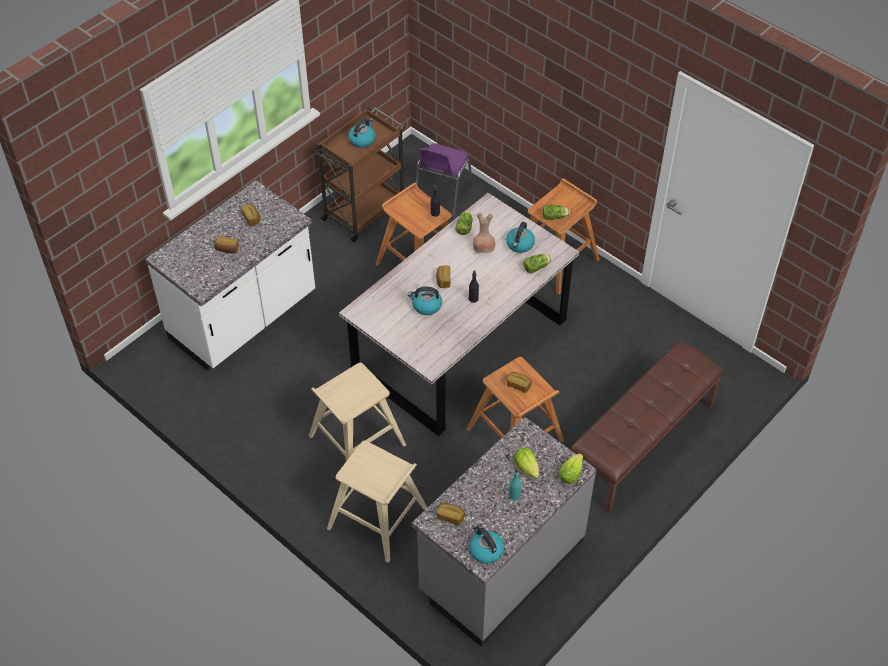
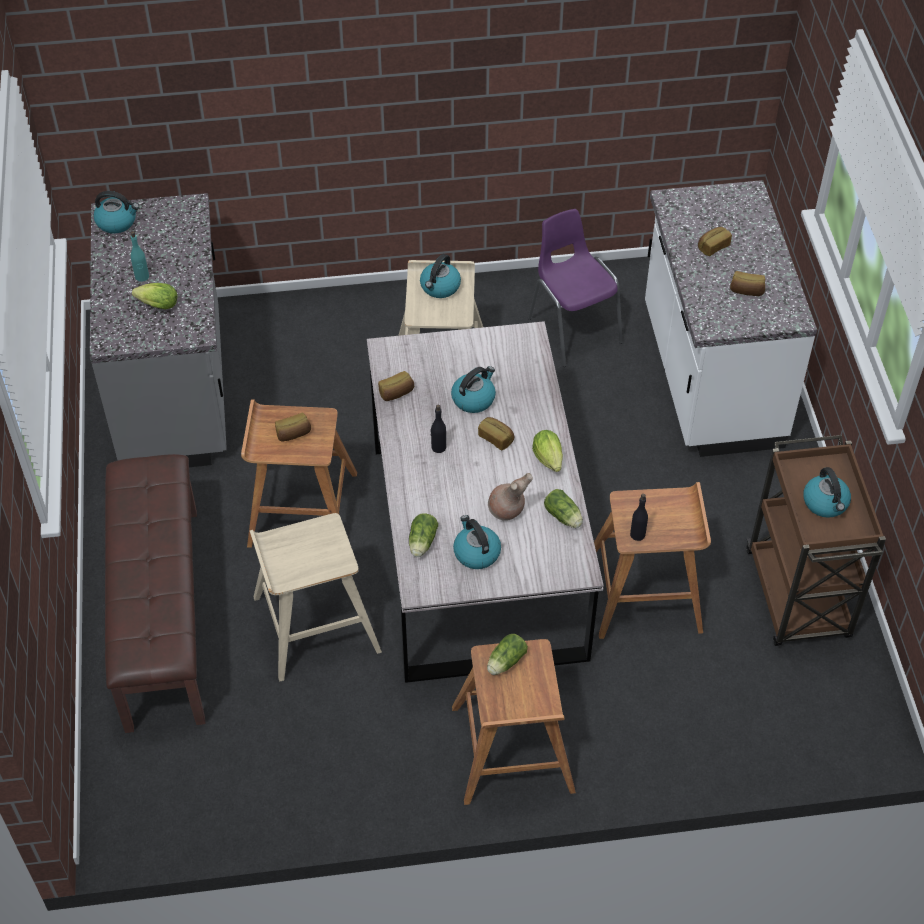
camera: 130 degrees right, 0 degrees up
(344, 395) = (440, 287): none -> kettle
(378, 519) = (331, 337): beige stool -> beige stool (314, 624)
(442, 196) = (753, 703): purple chair -> purple chair (573, 329)
(450, 516) = (179, 220): bread -> bread (396, 393)
(571, 473) = (110, 334): lettuce -> lettuce (549, 461)

